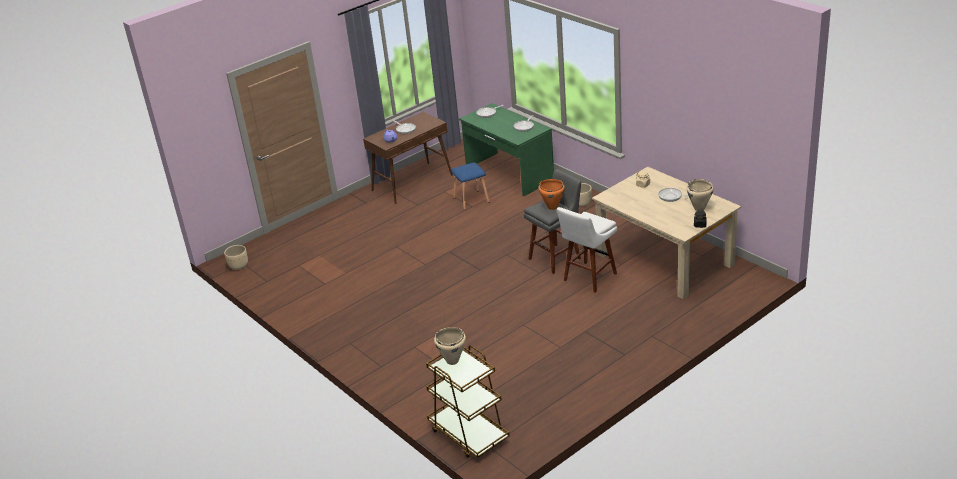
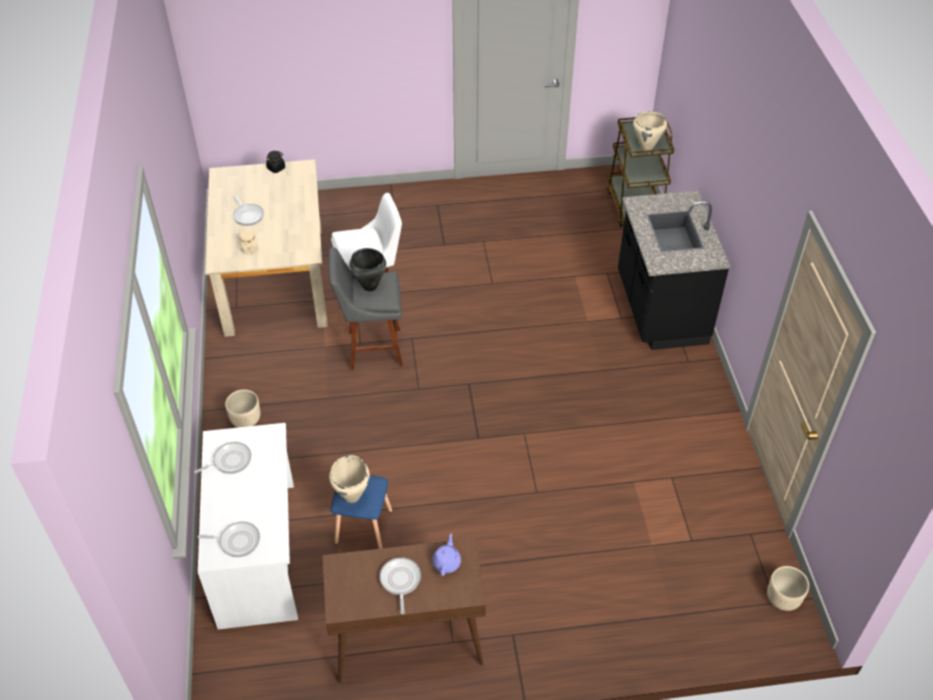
camera: 150 degrees left, 15 degrees up
(391, 365) = (659, 309): none -> black counter
(508, 174) = (259, 553): green desk -> white desk
(552, 207) = (370, 286): orange cooking pot -> black cooking pot
(699, 208) = (247, 186): beige cooking pot -> beige cooking pot (352, 496)

